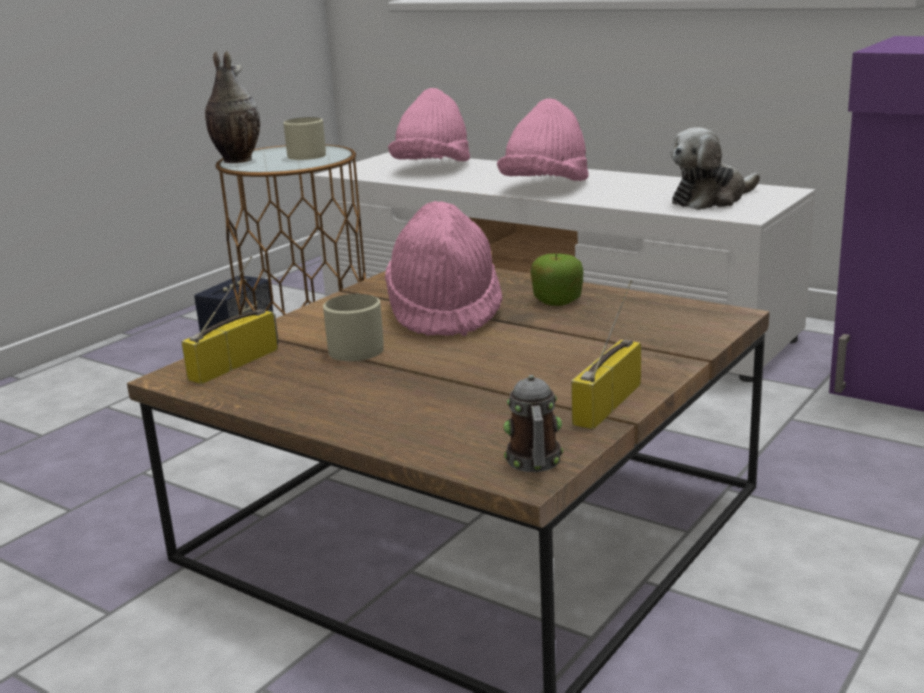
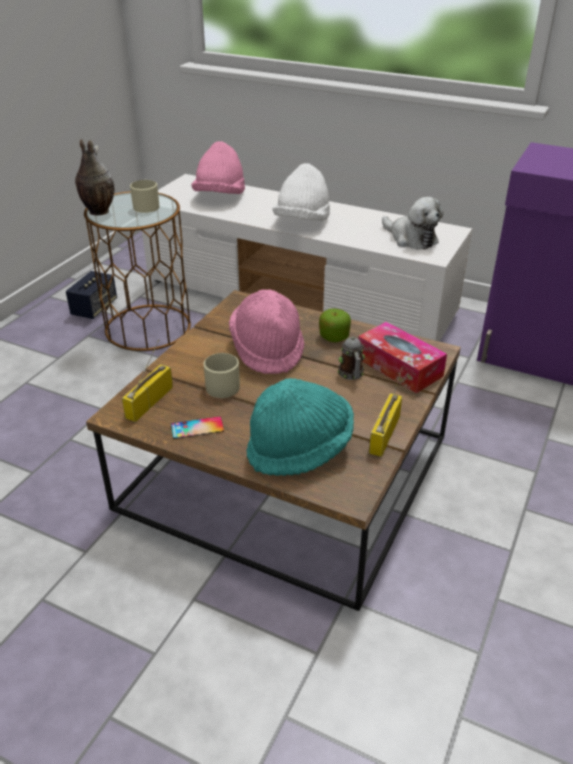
camera: 10 degrees left, 15 degrees up
(295, 392) = (197, 428): none -> phone
(454, 418) = (300, 449): none -> turquoise hat
(534, 464) = (355, 487): mug -> mug (351, 375)
(545, 187) = (302, 221): pink hat -> white hat
(656, 331) = (399, 367): none -> tissue box
(711, 199) = (411, 239): plush toy -> plush toy turned 90 degrees counterclockwise

